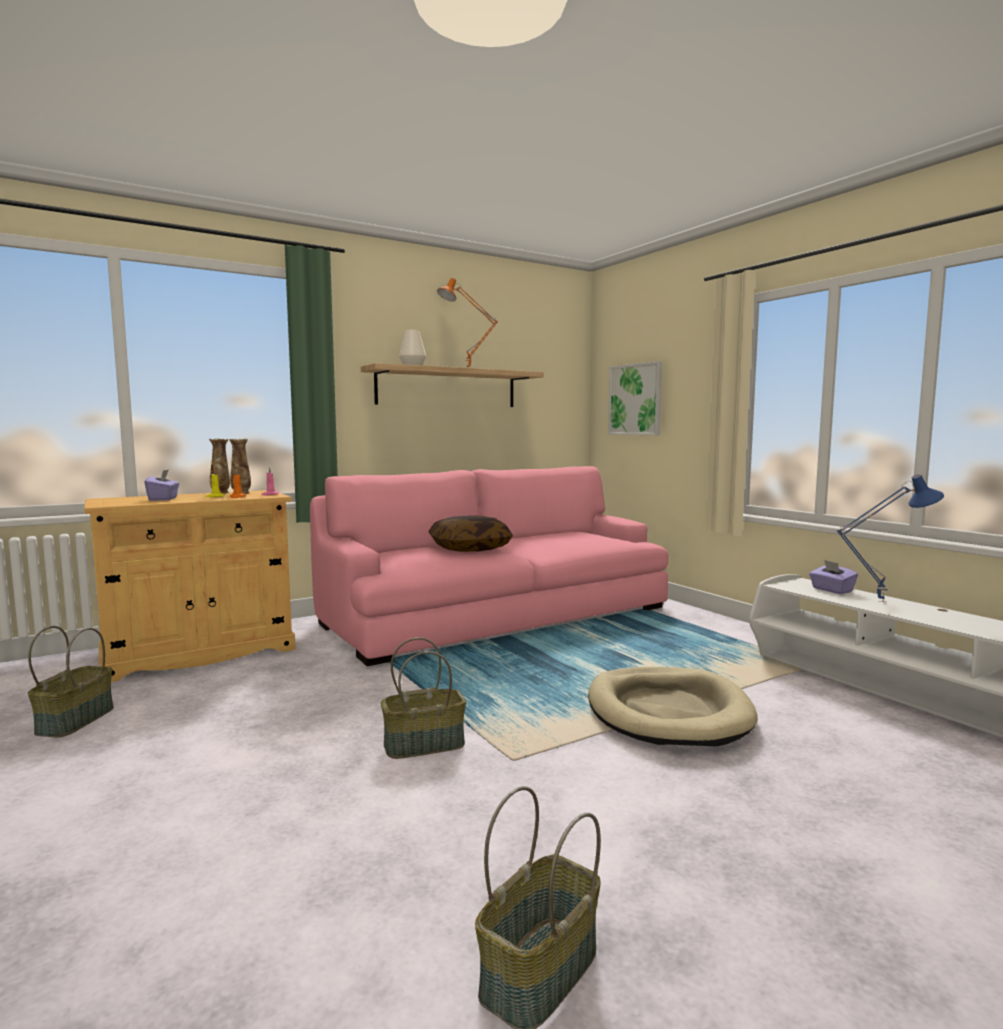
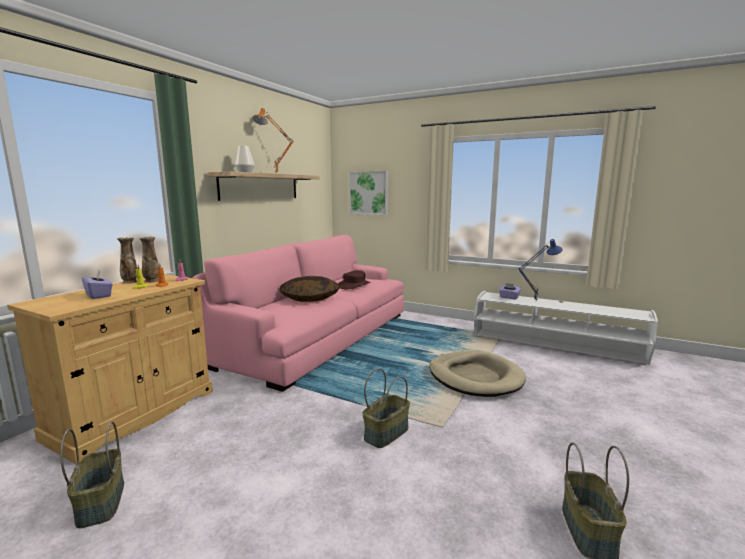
camera: 30 degrees left, 5 degrees up
(562, 541) = (354, 285): none -> brown hat

